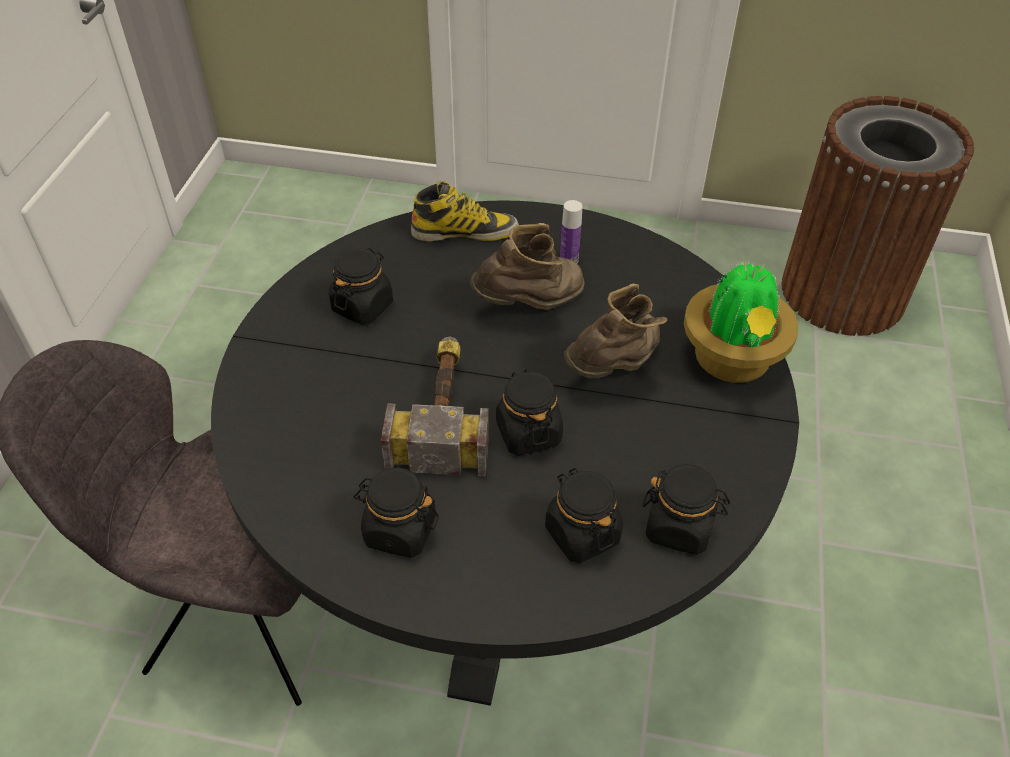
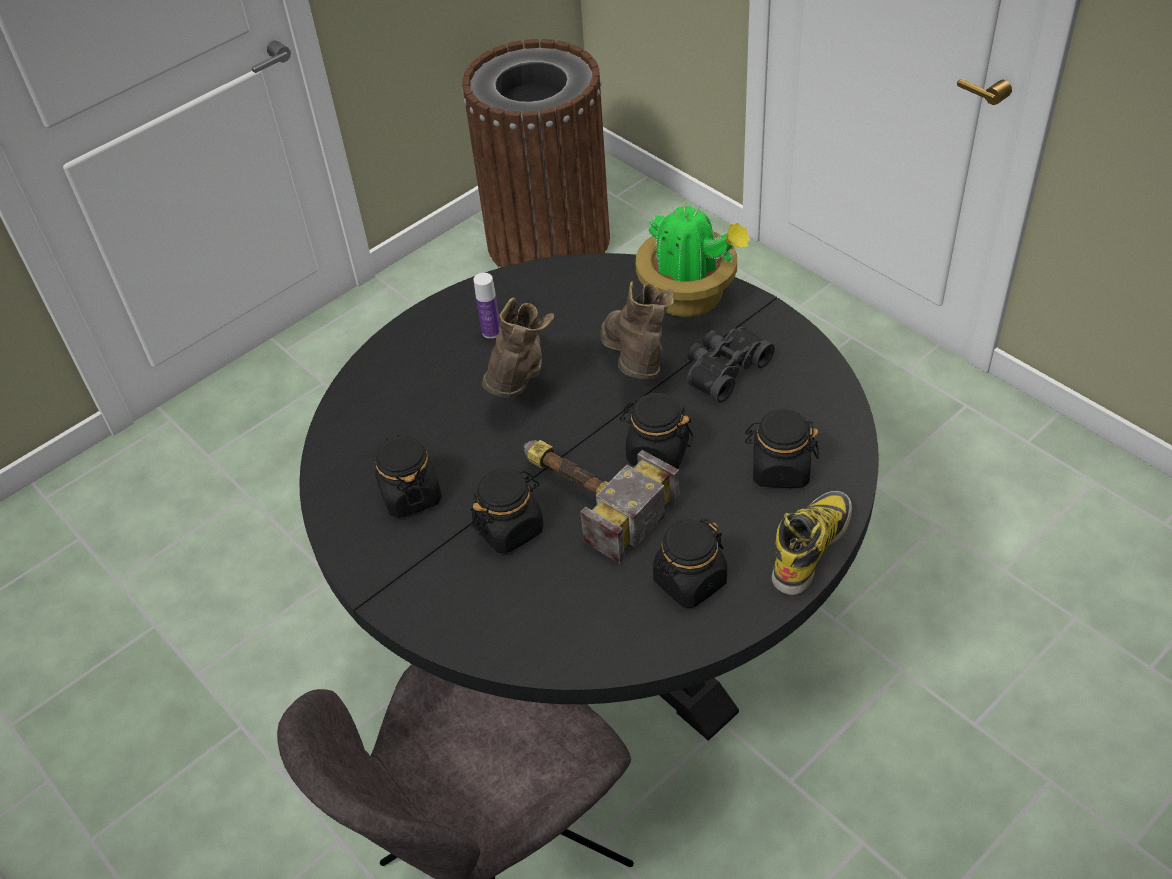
camera: 50 degrees left, 0 degrees up
(465, 231) = (386, 380): boot -> boot (811, 545)
(667, 428) = (723, 369): none -> black binoculars
(679, 527) = (817, 412): black jar -> black jar (509, 528)

